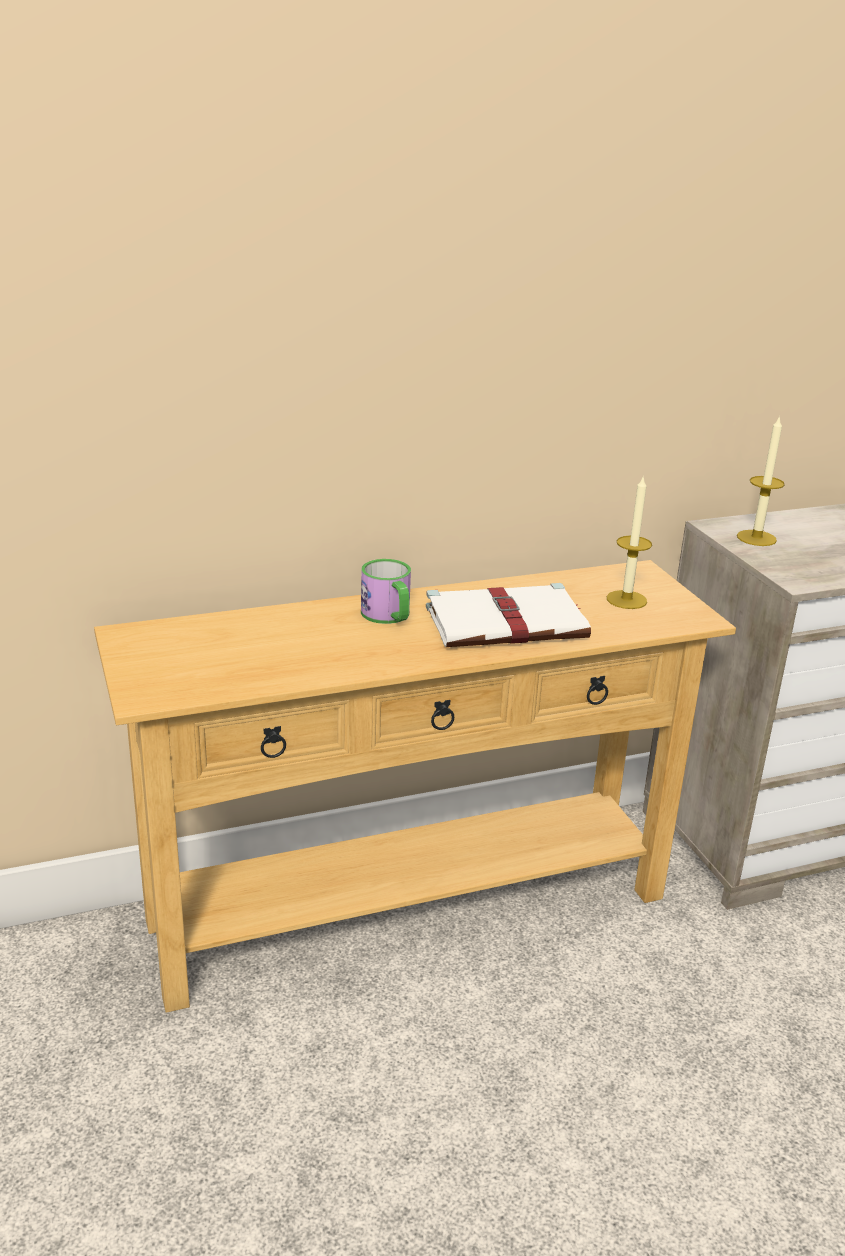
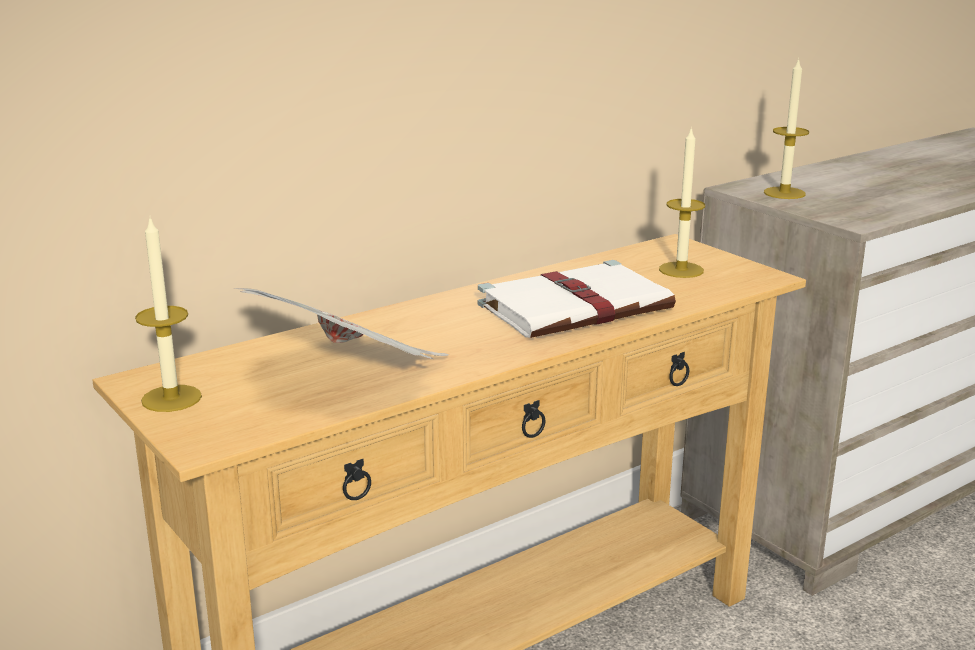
camera: 15 degrees left, 5 degrees down
(141, 654) = (171, 398): none -> candle
(282, 658) = (350, 376): none -> newspaper
(389, 616) = (444, 319): mug -> none

